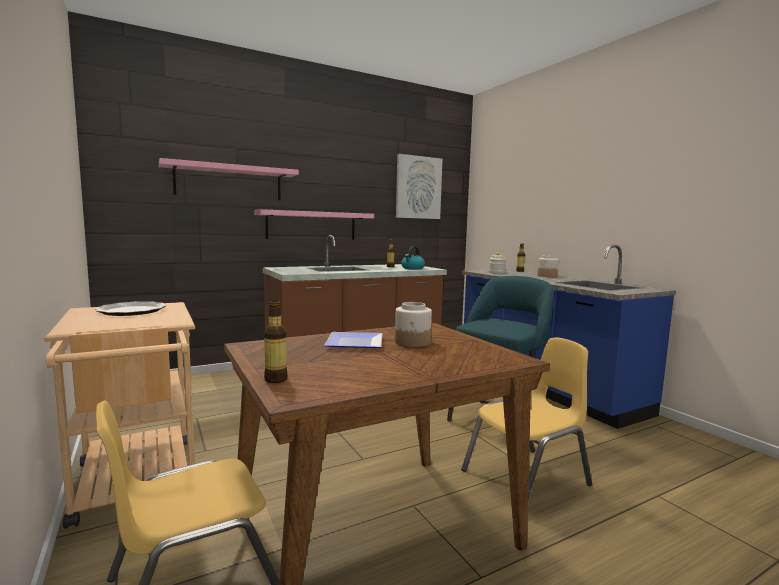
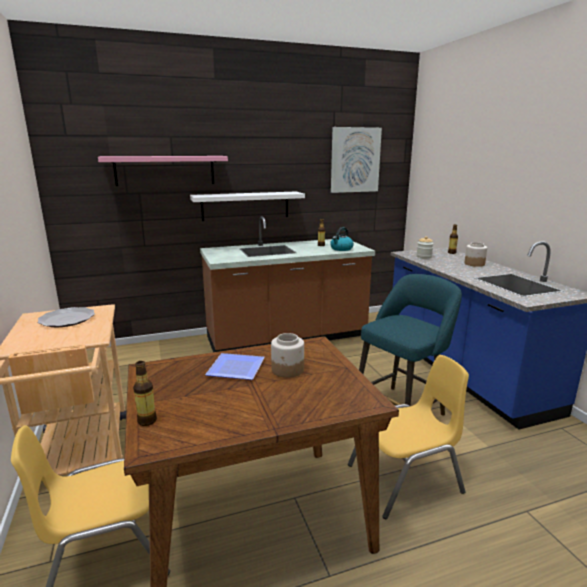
camera: 10 degrees right, 10 degrees up
(311, 225) = (245, 206): pink shelf -> white shelf

